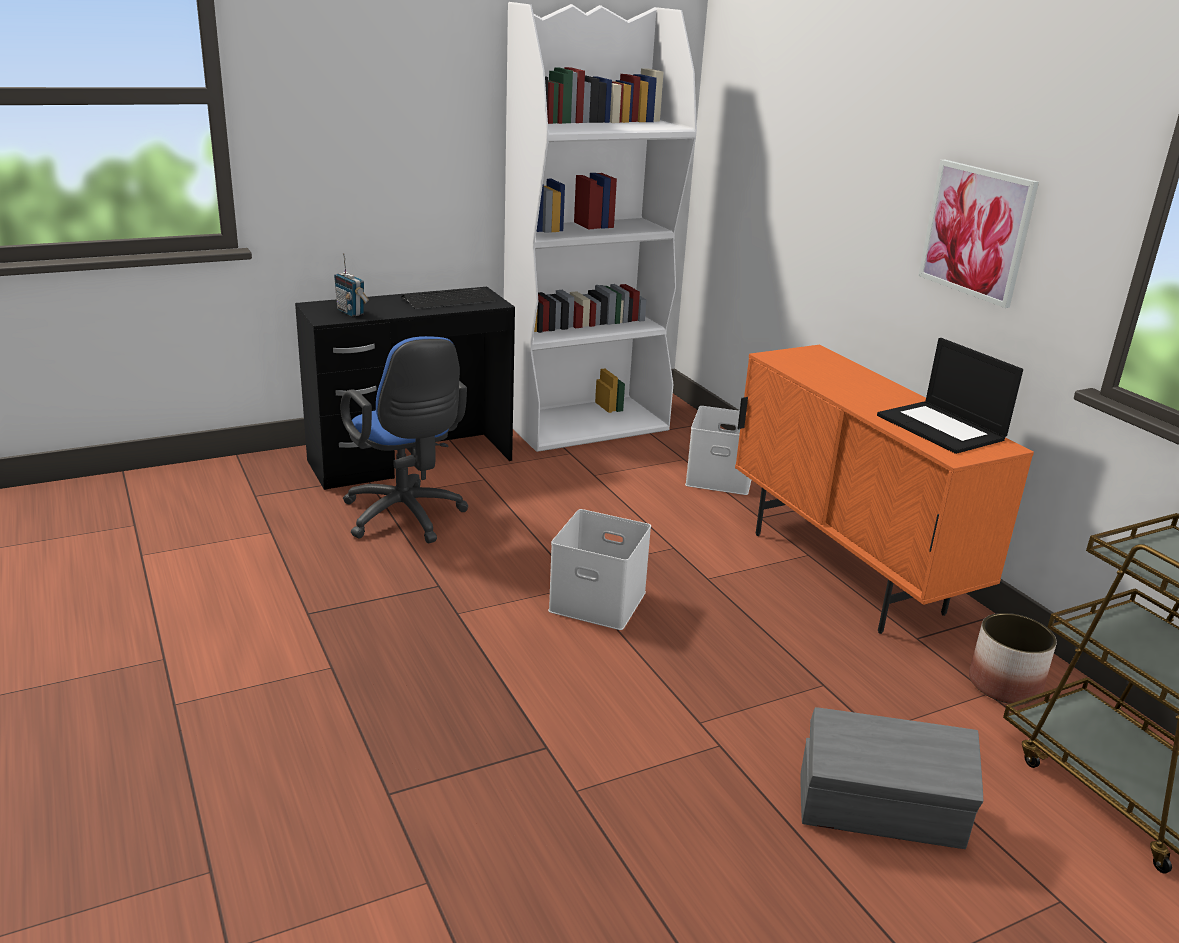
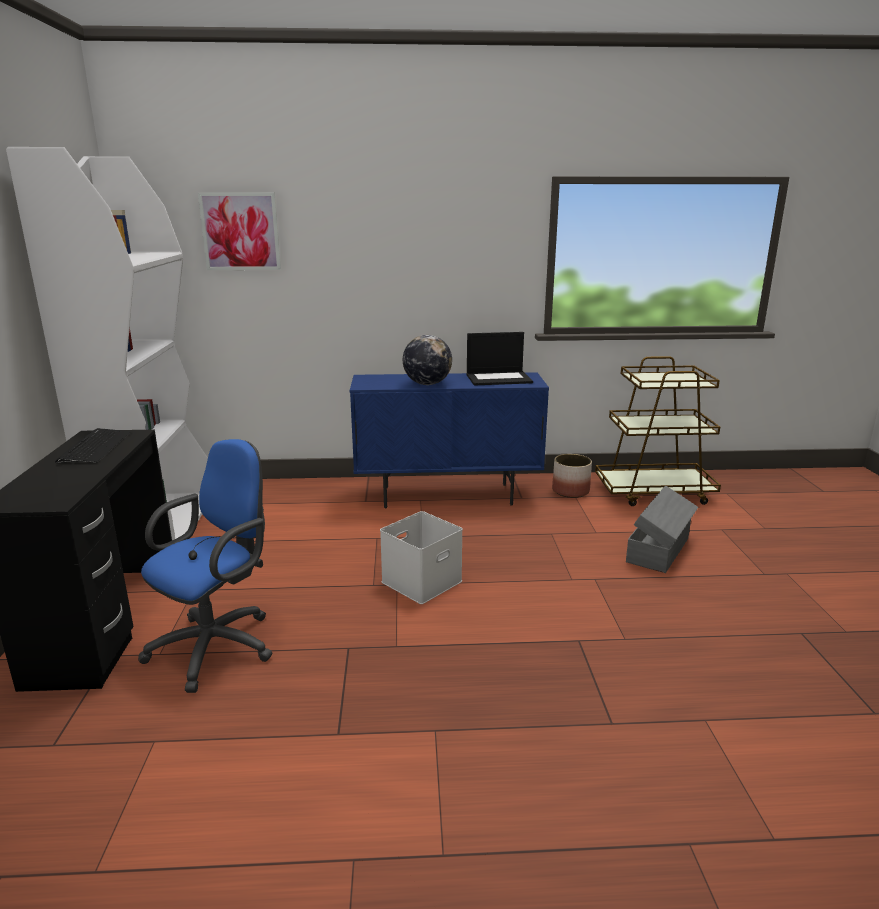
camera: 65 degrees left, 5 degrees down
(351, 312) = (56, 489): radio -> none
(406, 518) = (219, 645): blue office chair -> blue office chair turned 45 degrees counterclockwise
(721, 477) = (301, 498): white storage box -> none
(837, 388) = (427, 384): none -> globe
(845, 573) = (447, 496): orange cabinet -> blue cabinet
(976, 232) = (442, 273): picture -> picture (240, 231)

